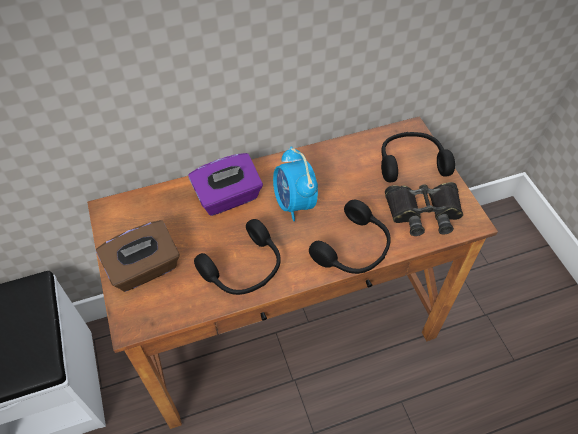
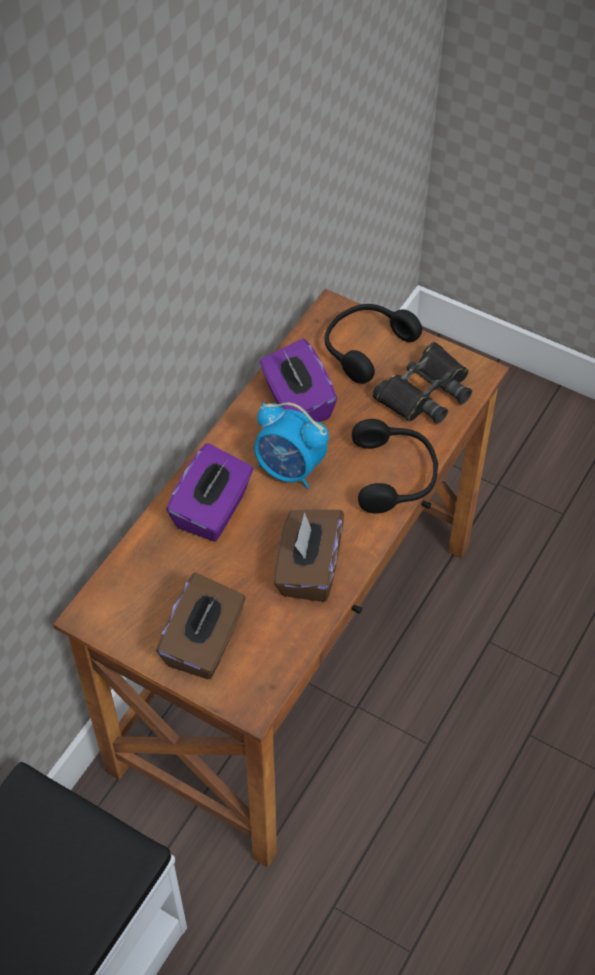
camera: 40 degrees left, 0 degrees up
(244, 269) = (308, 570): black headphones -> brown tissue box
(337, 169) = (297, 402): none -> purple tissue box

